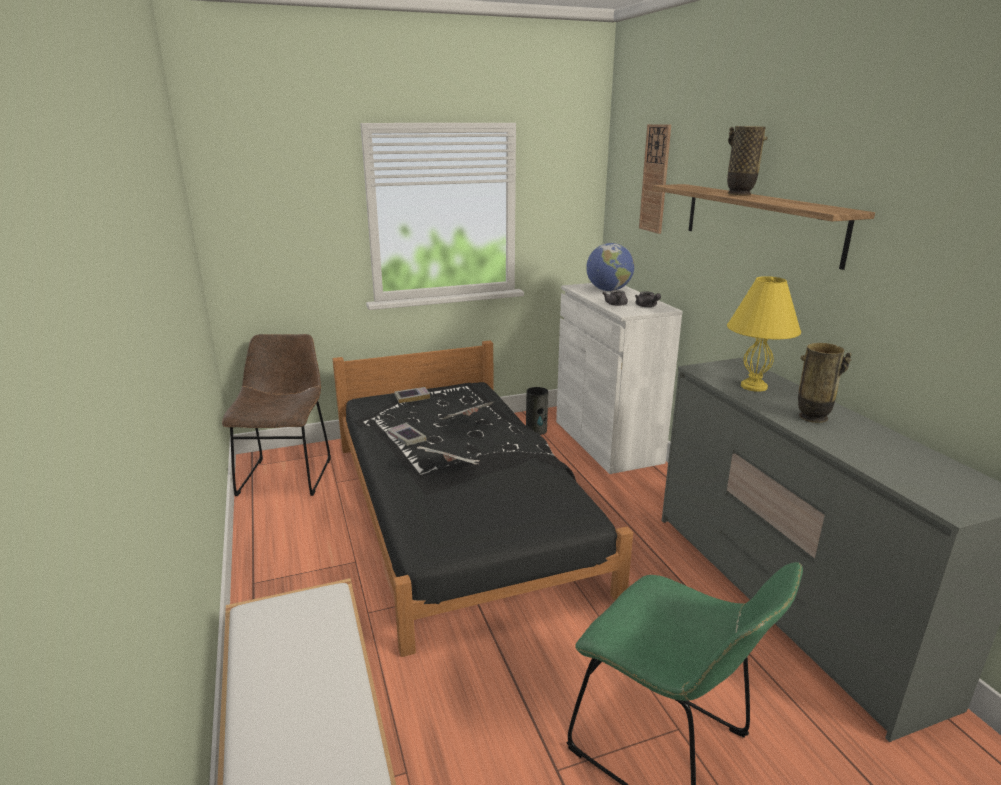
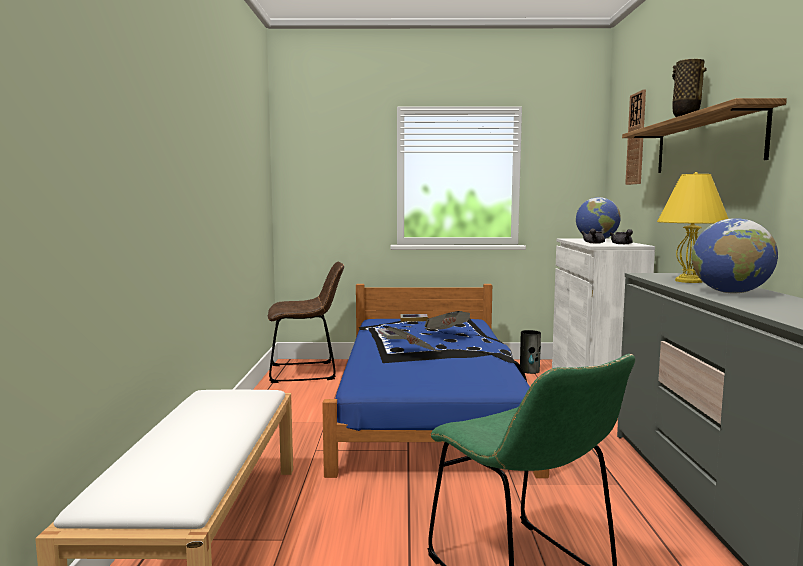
camera: 20 degrees right, 15 degrees down
(287, 474) = (307, 372): brown chair -> brown chair turned 60 degrees clockwise
(458, 510) = (428, 406): black bed -> blue bed
(813, 418) = (730, 293): vase -> globe

